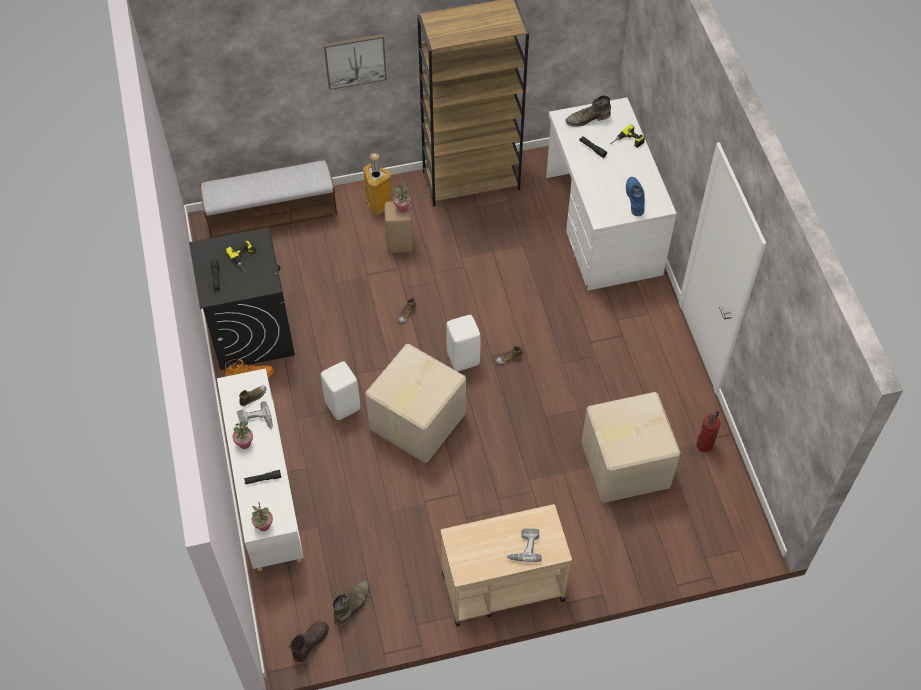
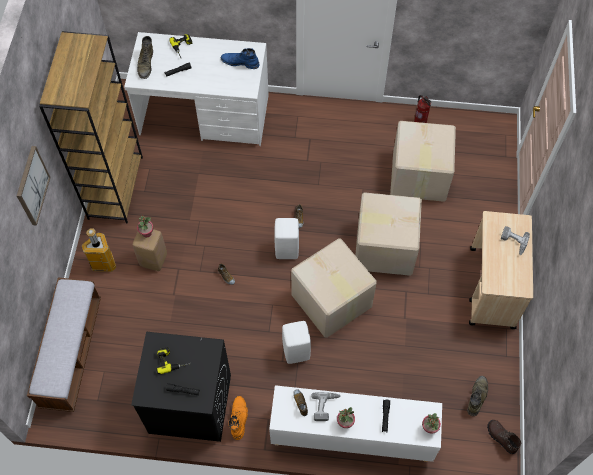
camera: 70 degrees left, 5 degrees up
(353, 604) = (477, 396): green boot -> green boot turned 60 degrees clockwise
(509, 454) = (384, 247): none -> cardboard box

